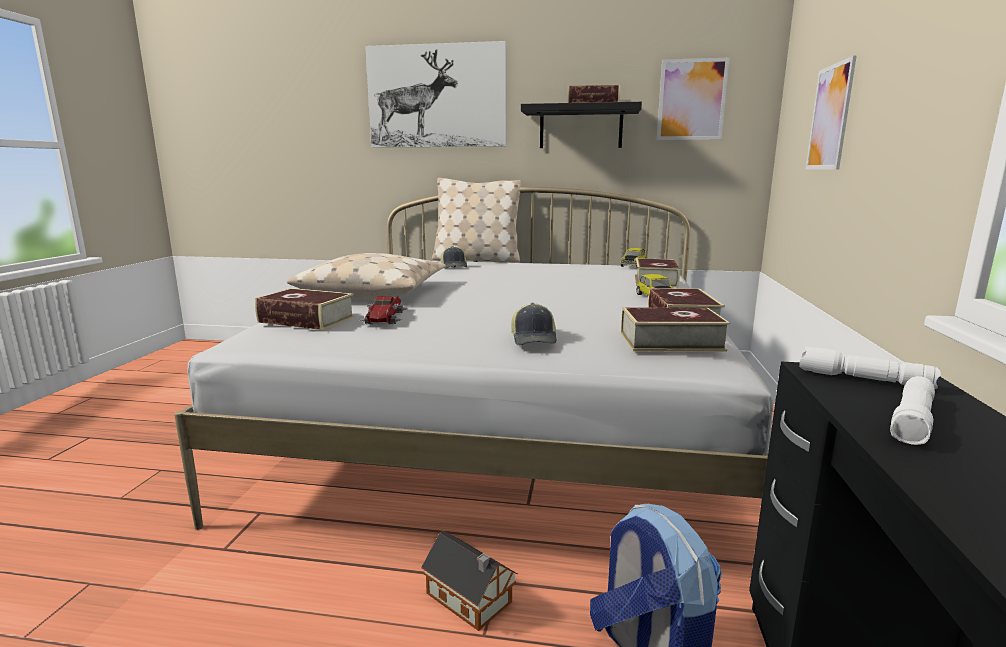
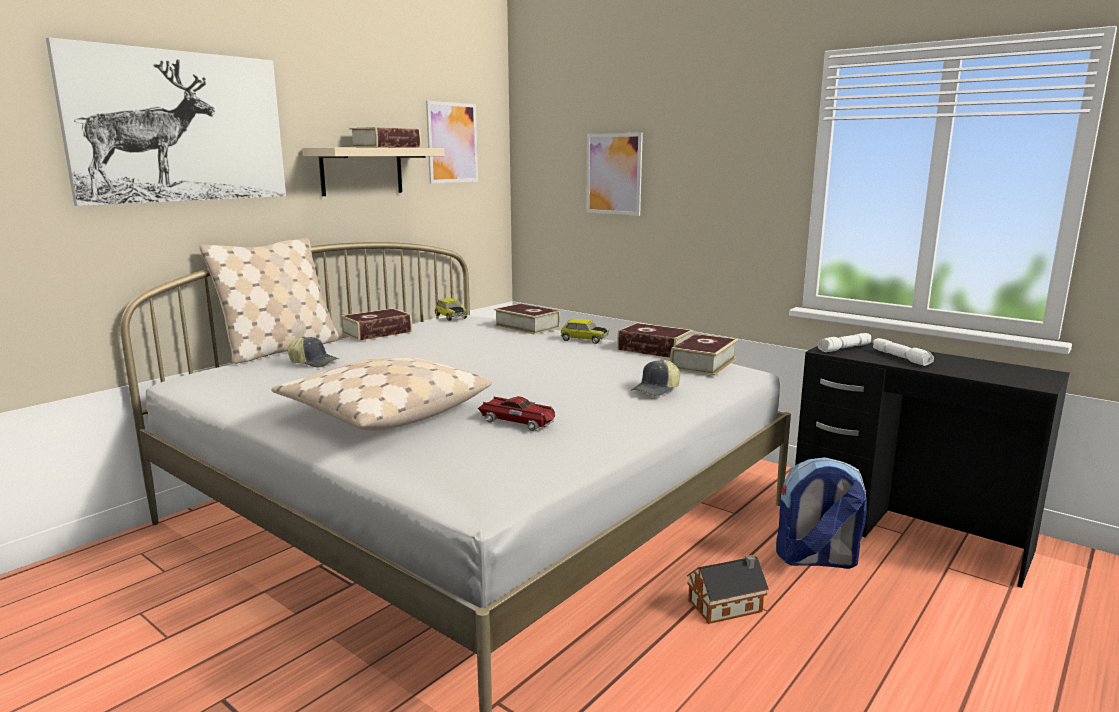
camera: 60 degrees left, 0 degrees up
(306, 319) = (470, 452): book -> book (377, 332)
(534, 339) = (656, 390): cap -> cap turned 105 degrees clockwise
(580, 127) = (361, 171): black shelf -> beige shelf

